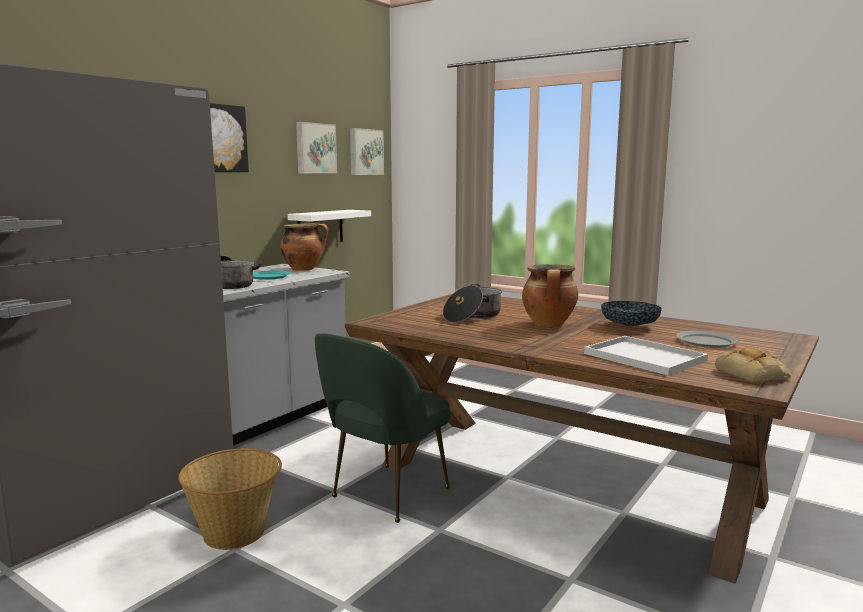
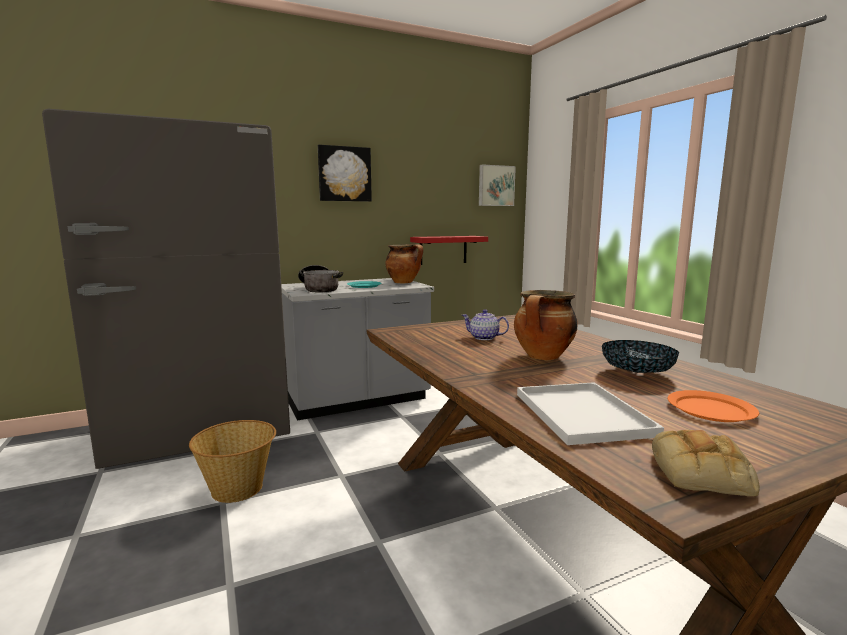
camera: 30 degrees right, 0 degrees up
(315, 148) = (441, 182): picture -> none
(320, 228) = (443, 250): white shelf -> red shelf
(384, 496) = (370, 492): green chair -> none
(472, 316) = (484, 338): cooking pot -> teapot
(706, 341) = (711, 409): grey plate -> orange plate

